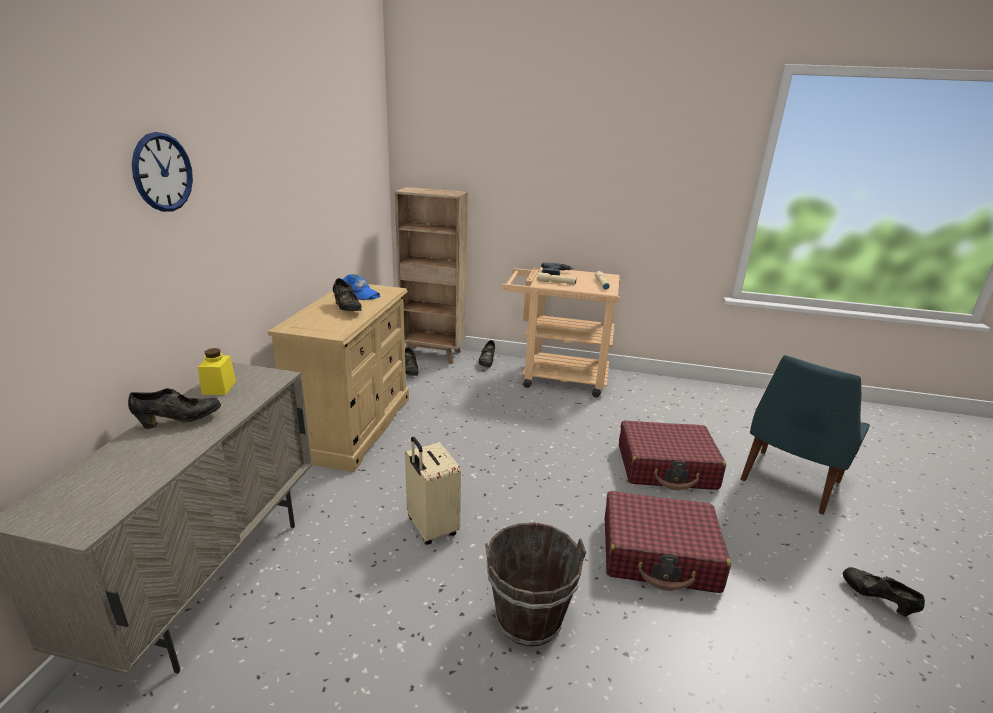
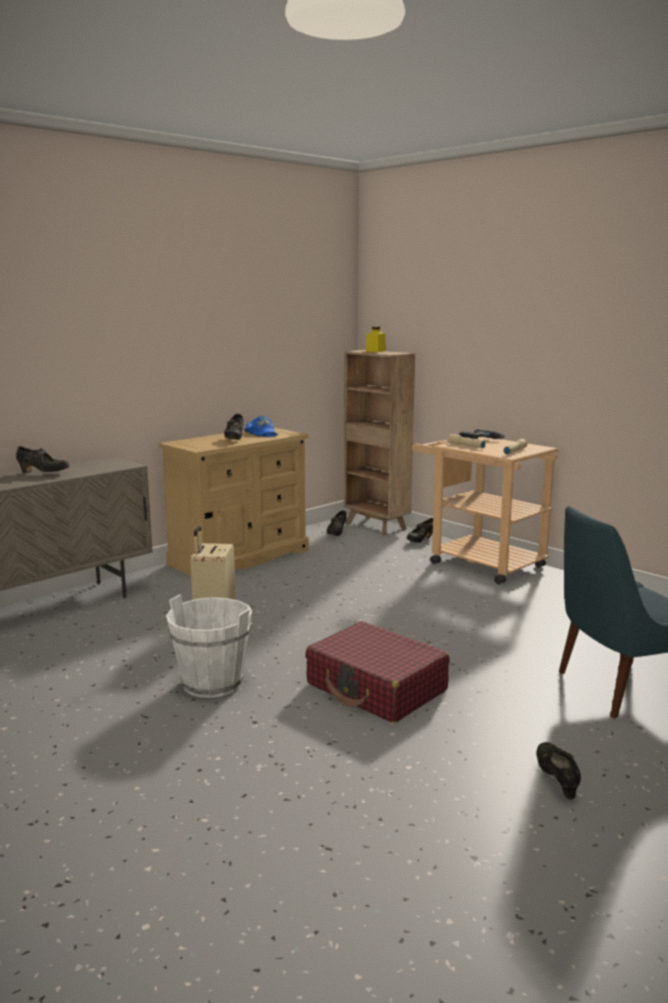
camera: 35 degrees right, 10 degrees down
(162, 172) = (77, 307): wall clock -> none
(219, 387) = (88, 464): yellow jar -> yellow jar (375, 351)
(529, 618) = (212, 683): brown bucket -> white bucket
(666, 467) = (487, 644): red suitcase -> none

